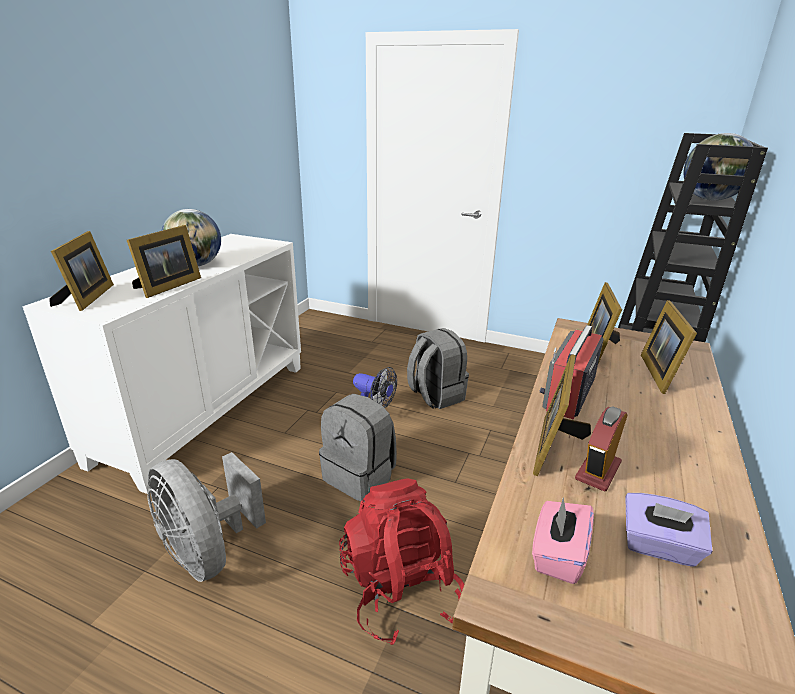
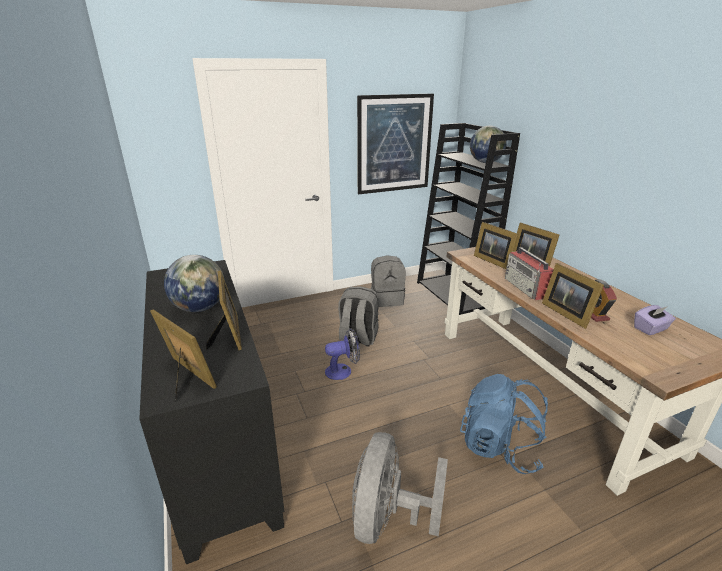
camera: 45 degrees left, 0 degrees up
(206, 410) = (218, 444): white cabinet -> black cabinet
(208, 552) = (388, 518): grey fan -> grey fan turned 105 degrees clockwise
(360, 476) = (394, 409): grey backpack -> grey backpack (387, 299)
(400, 590) = (500, 447): red backpack -> blue backpack
(557, 555) = (643, 351): pink tissue box -> none
(608, 159) = (394, 144): none -> picture

